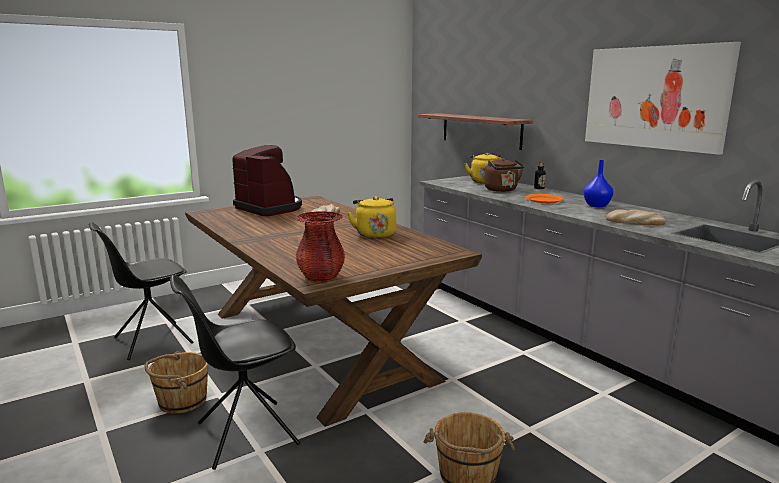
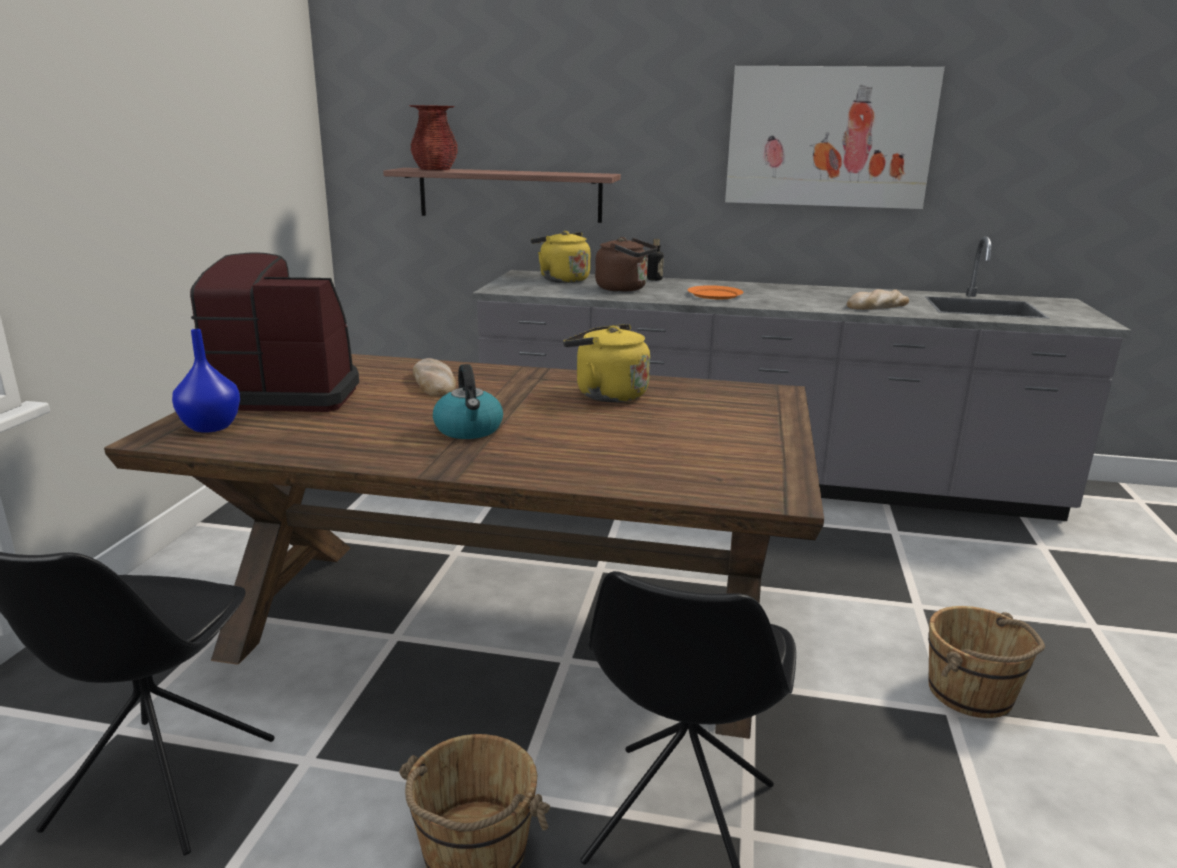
camera: 45 degrees left, 5 degrees up
(286, 232) = (469, 430): none -> kettle
(321, 277) = (759, 484): red vase -> red vase (435, 169)
(597, 205) = (783, 292): blue vase -> blue vase (212, 426)

